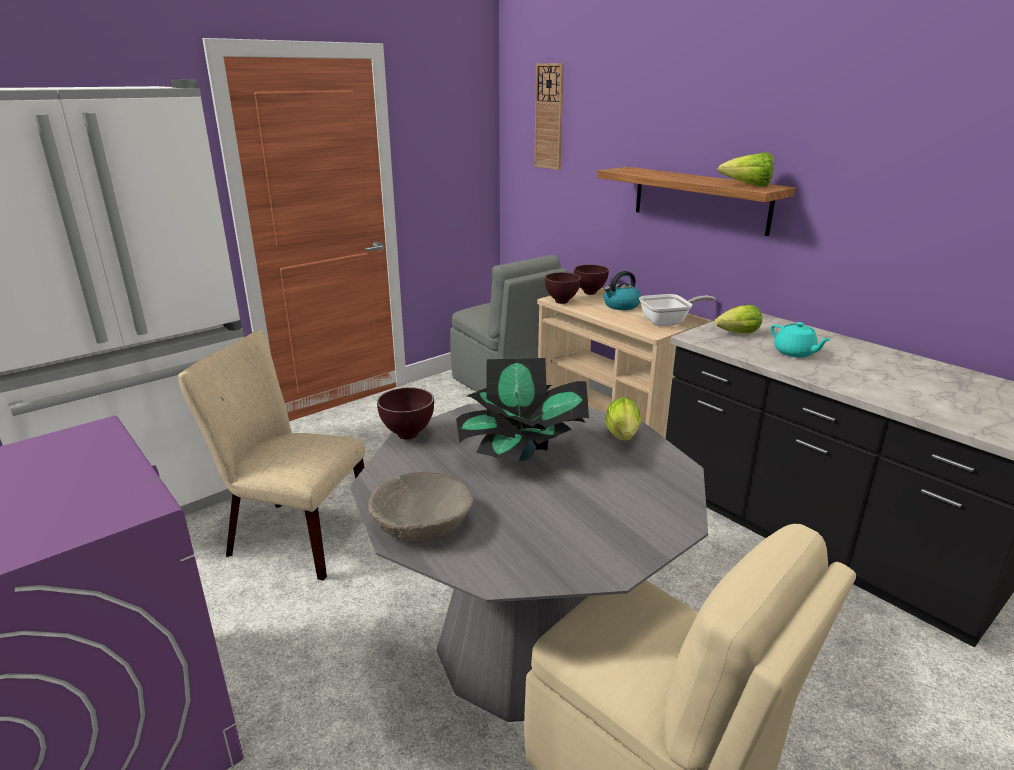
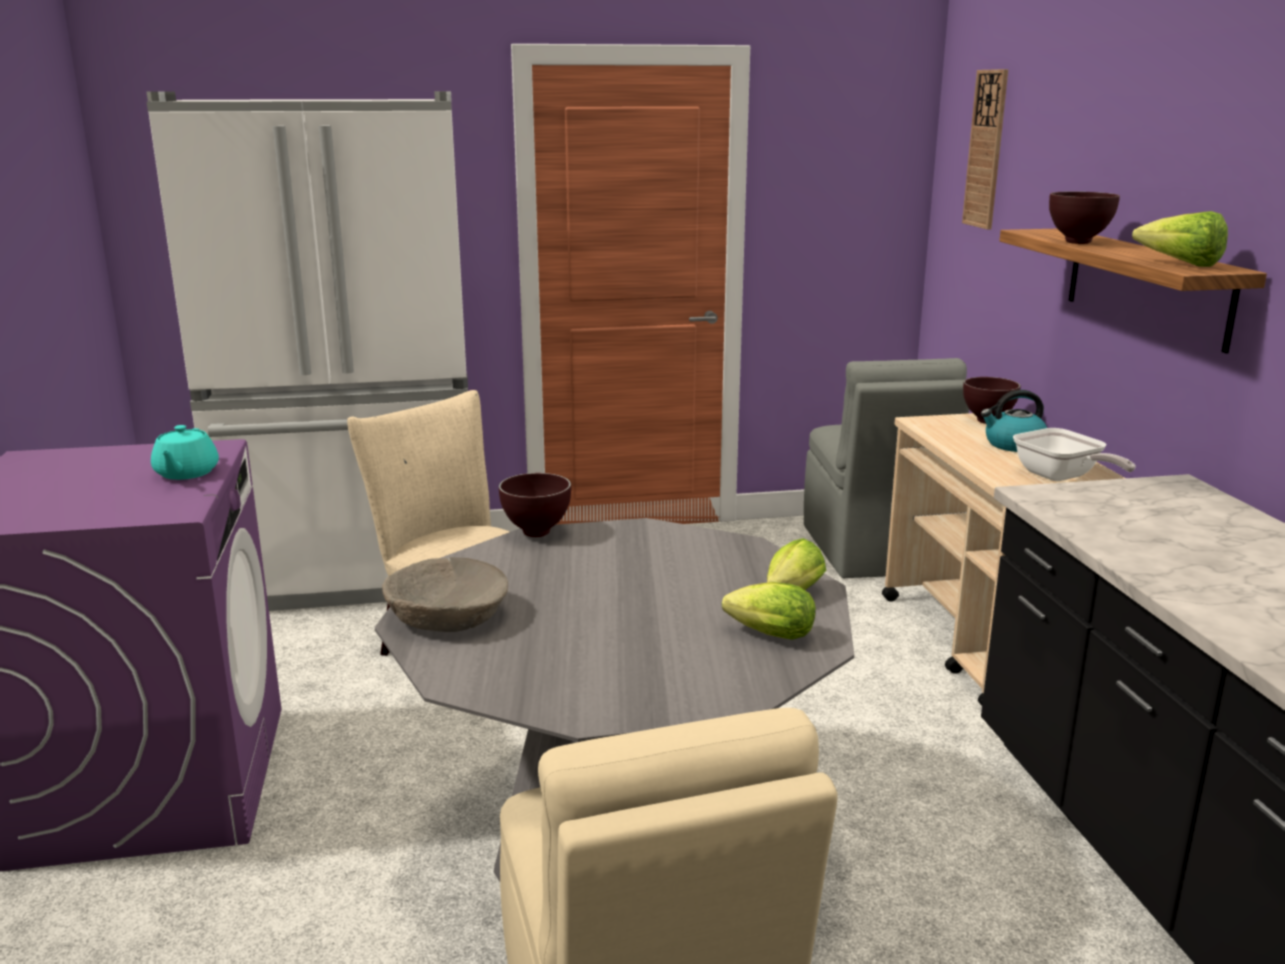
camera: 30 degrees right, 5 degrees down
(520, 454) = (636, 582): potted plant -> none
(561, 302) = (926, 426): brown bowl -> brown bowl (1077, 242)
(668, 322) = (1061, 477): frying pan -> frying pan turned 45 degrees clockwise
(735, 334) = (1109, 502): lettuce -> lettuce (766, 634)
(795, 353) = (1172, 543): turquoise teapot -> turquoise teapot (186, 473)

